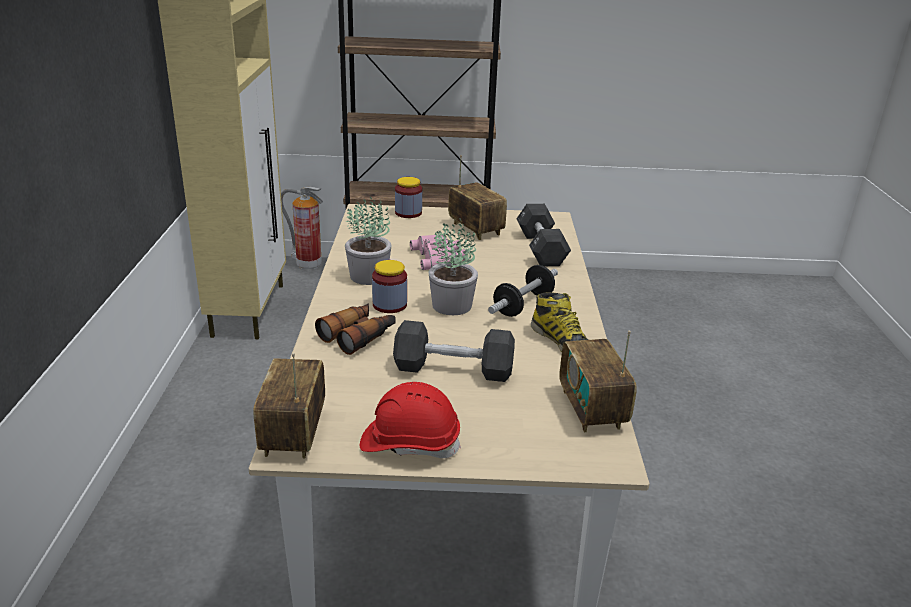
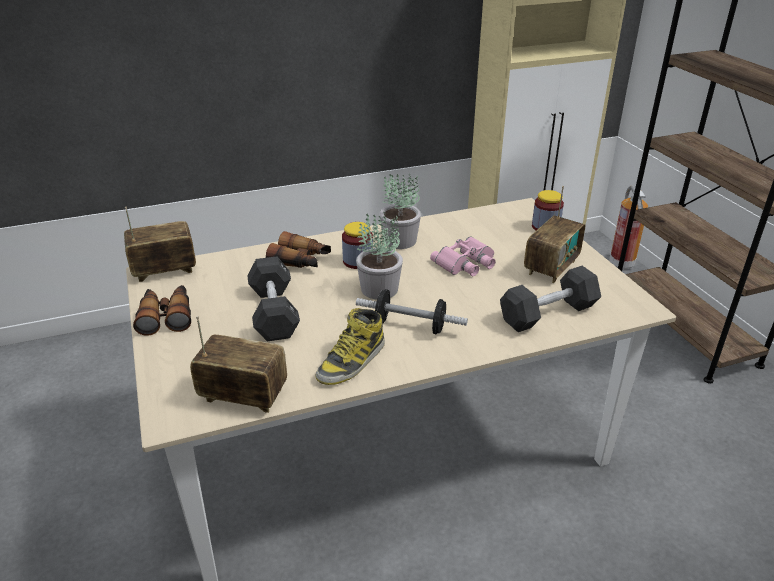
camera: 70 degrees right, 5 degrees up
(410, 443) = (166, 316): red hard hat -> binoculars
(592, 409) = (243, 396): radio -> radio turned 45 degrees clockwise

